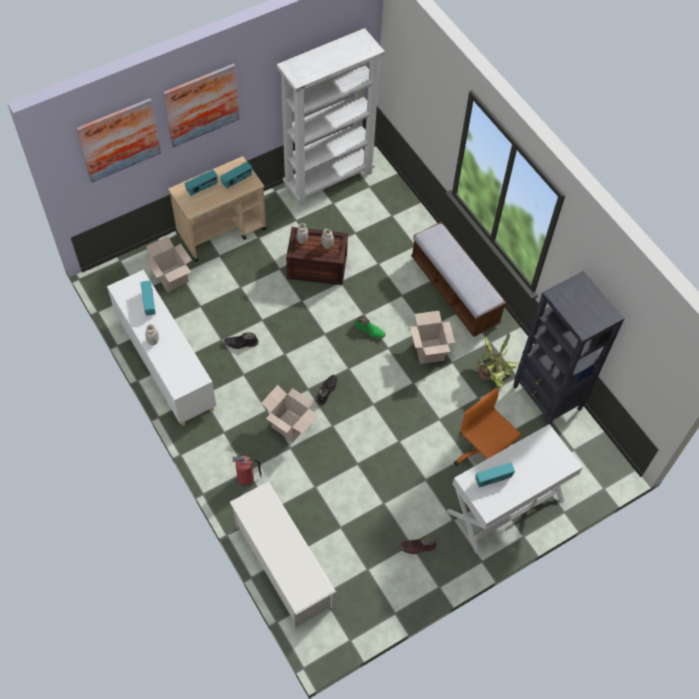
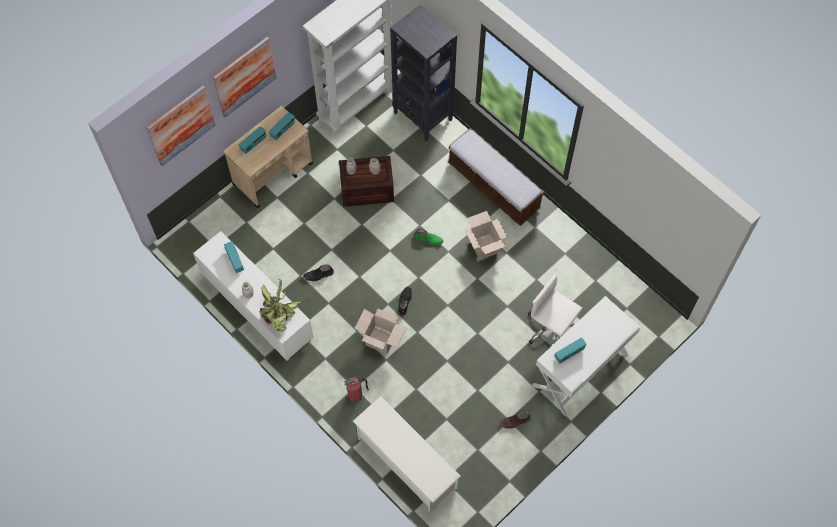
camera: 10 degrees left, 5 degrees up
(172, 278) = (240, 228): cardboard box -> none
(482, 453) = (551, 328): orange office chair -> white office chair
(494, 374) = (545, 255): potted plant -> potted plant (279, 316)
(547, 399) = (595, 268): black bookcase -> black bookcase (423, 117)

